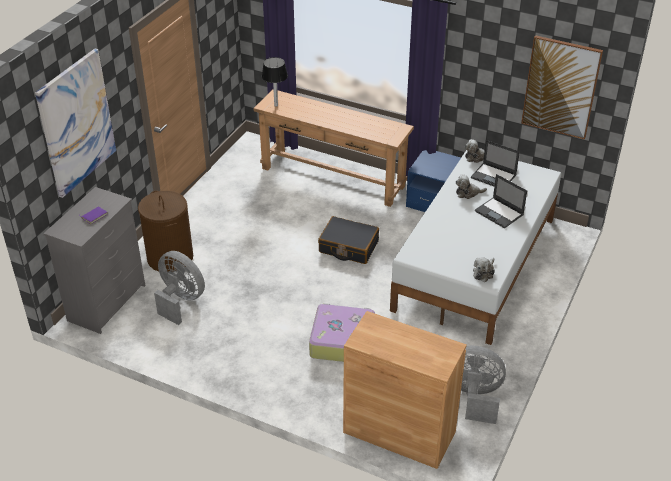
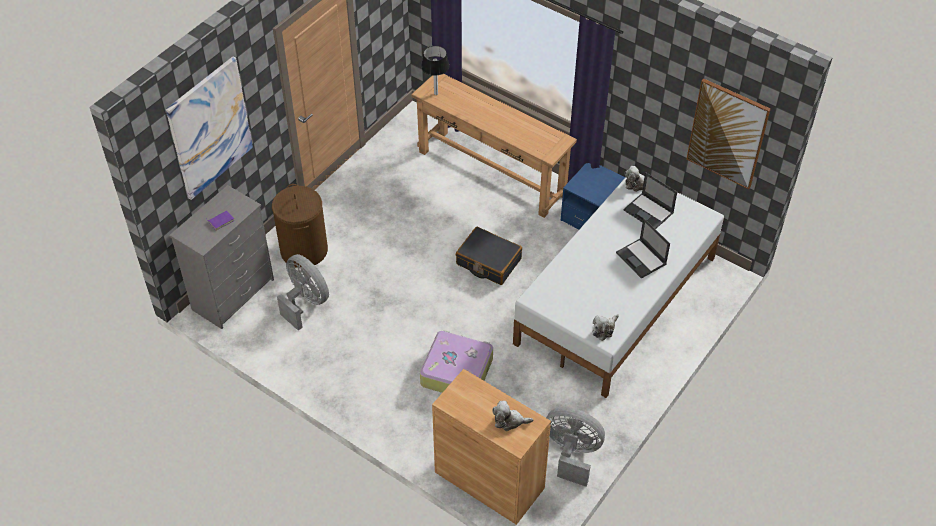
camera: 10 degrees right, 10 degrees up
(468, 193) = (615, 229): plush toy -> plush toy (509, 421)

